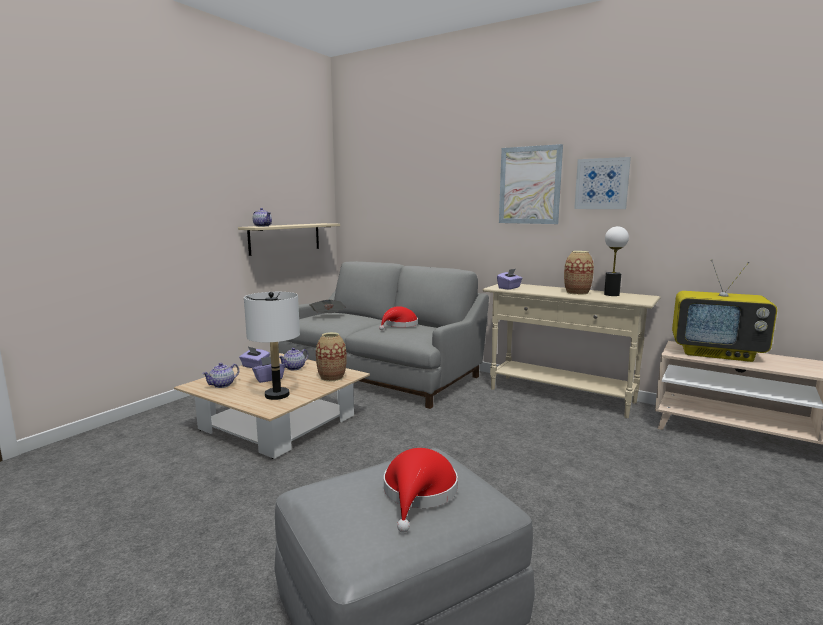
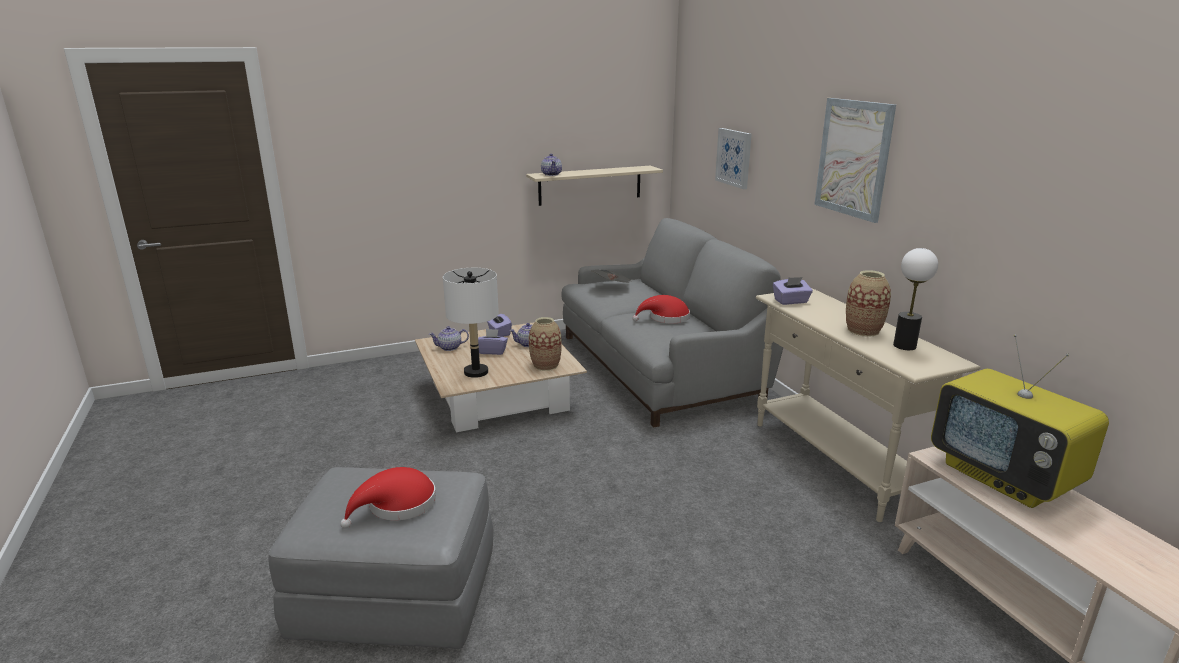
camera: 35 degrees right, 10 degrees up
(602, 184) = (934, 175): picture -> picture (734, 157)

